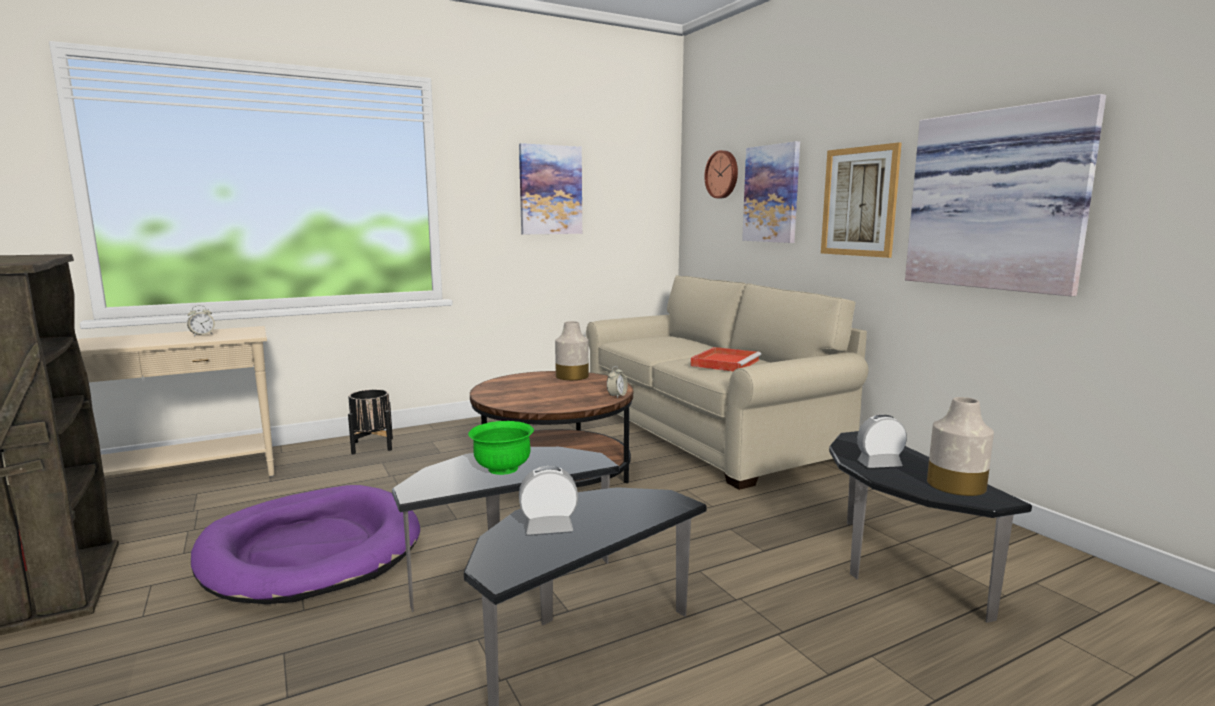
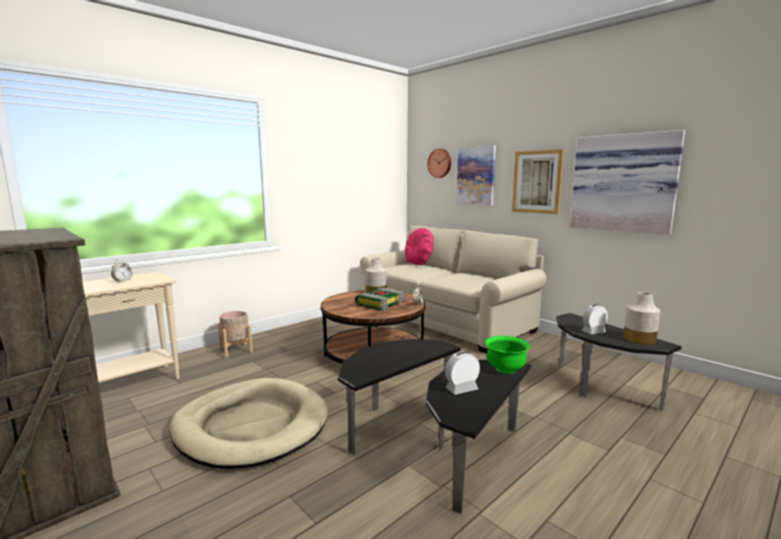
camera: 15 degrees left, 0 degrees up
(311, 550) = (251, 426): purple dog bed -> beige dog bed
(372, 446) = (236, 350): black planter -> beige planter
(502, 469) = (394, 356): green bowl -> green bowl (505, 369)
(550, 190) = (335, 172): picture -> none
(559, 392) = (380, 304): none -> book
(677, 337) = (418, 264): none -> pink pillow
(725, 362) = (465, 278): red tray -> none

